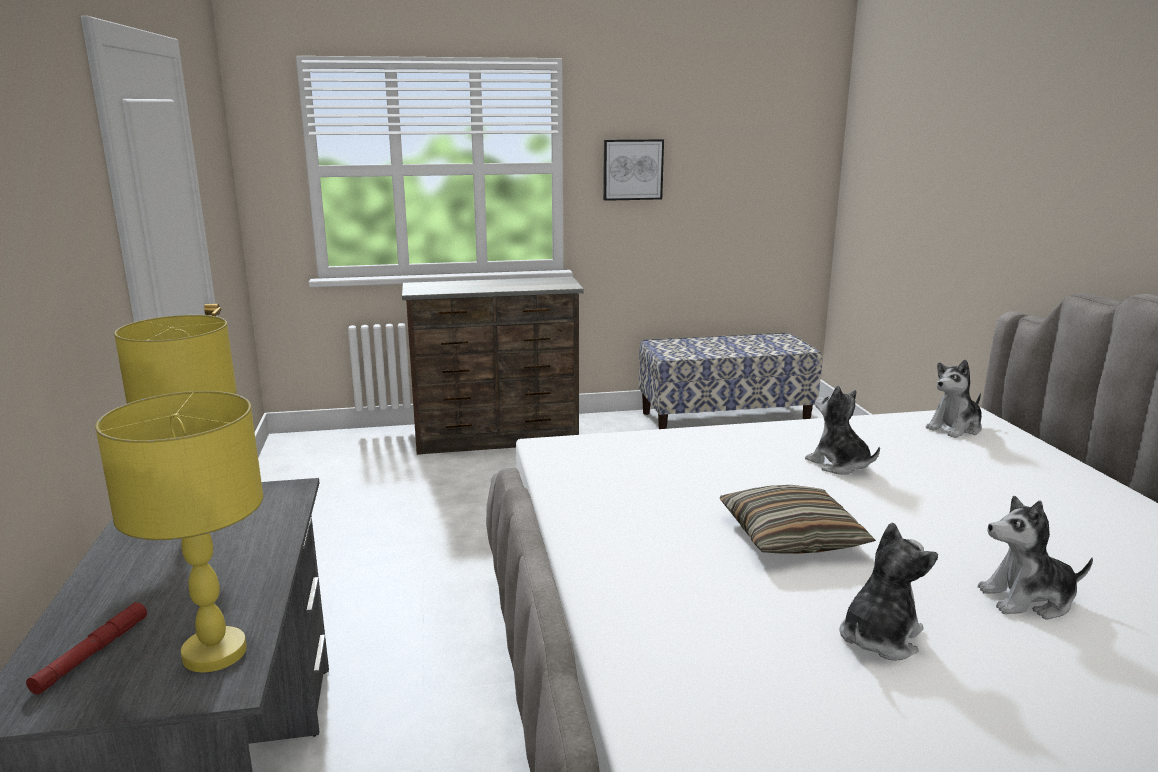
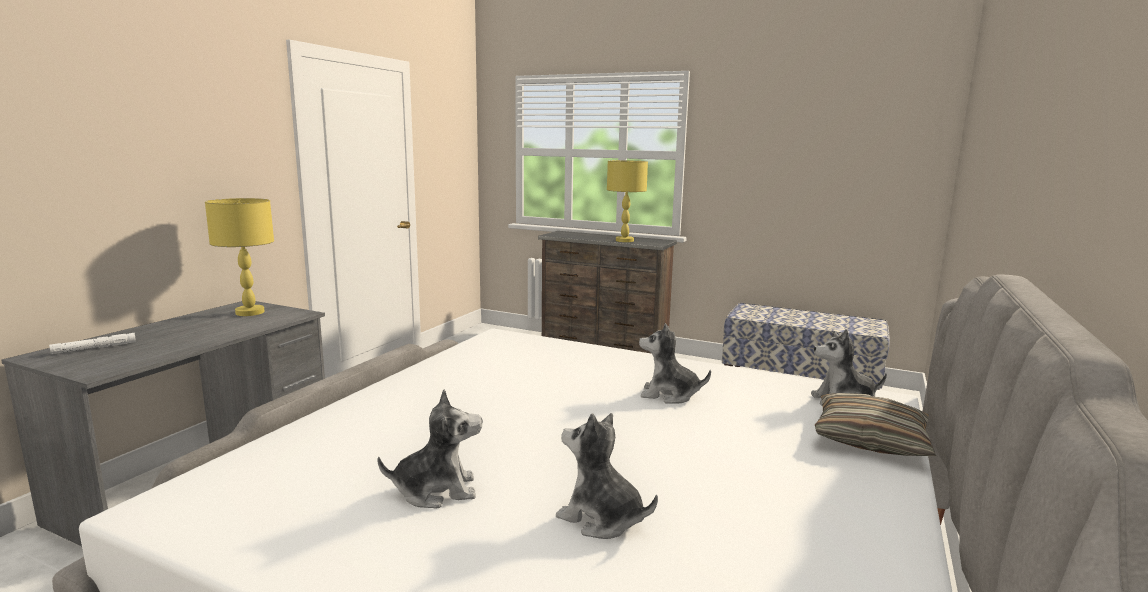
camera: 35 degrees right, 5 degrees down
(92, 654) = (94, 348): red flashlight -> white flashlight
(216, 653) = (122, 361): yellow table lamp -> yellow table lamp (625, 240)
(632, 169) = (741, 159): picture -> none
(791, 536) = (525, 421): pillow -> pillow (870, 439)
(839, 464) = (669, 395): plush toy -> plush toy turned 75 degrees counterclockwise

